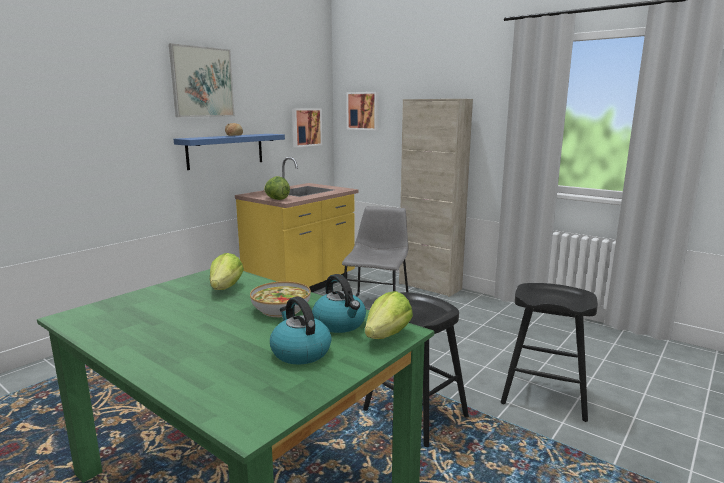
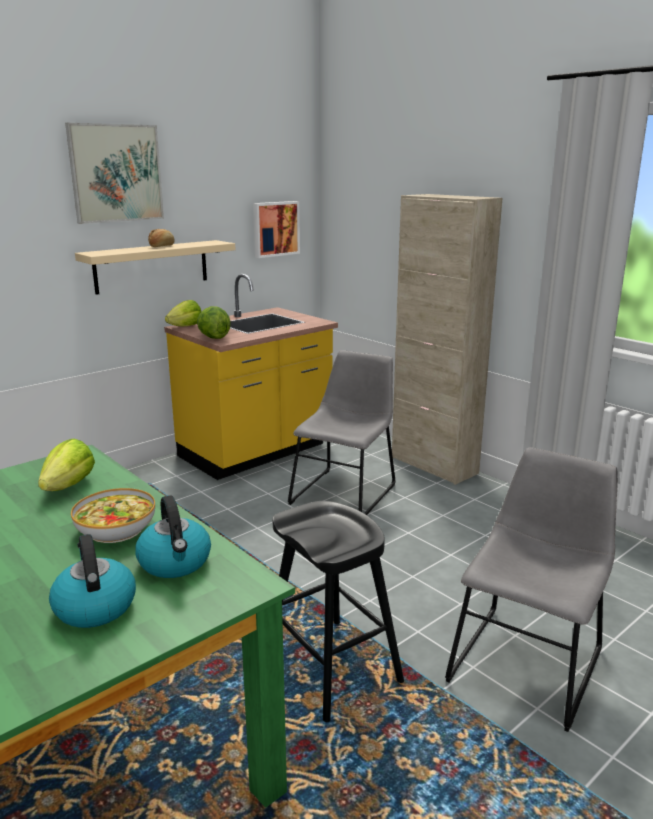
camera: 10 degrees right, 5 degrees up
(225, 151) = (152, 266): blue shelf -> beige shelf
(363, 111) = (357, 206): picture -> none
(387, 335) = (225, 589): lettuce -> lettuce (185, 326)
(544, 395) = (528, 660): black stool -> grey chair

